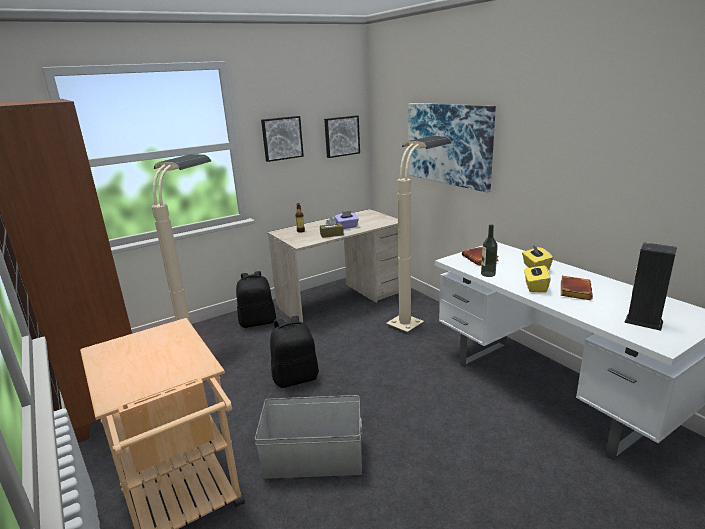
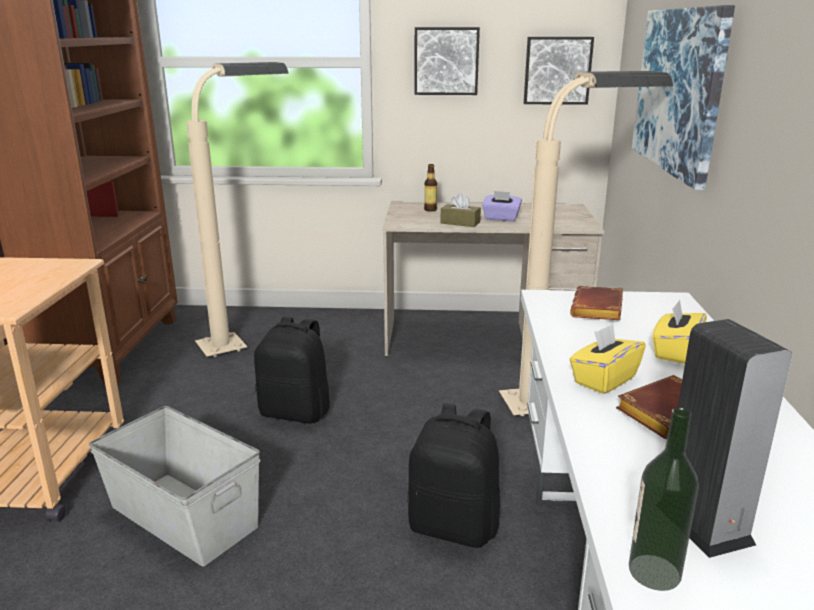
camera: 35 degrees right, 0 degrees up
(258, 322) = (346, 330): black backpack -> black backpack (454, 526)
(488, 274) = (563, 333): bottle -> bottle (654, 572)

